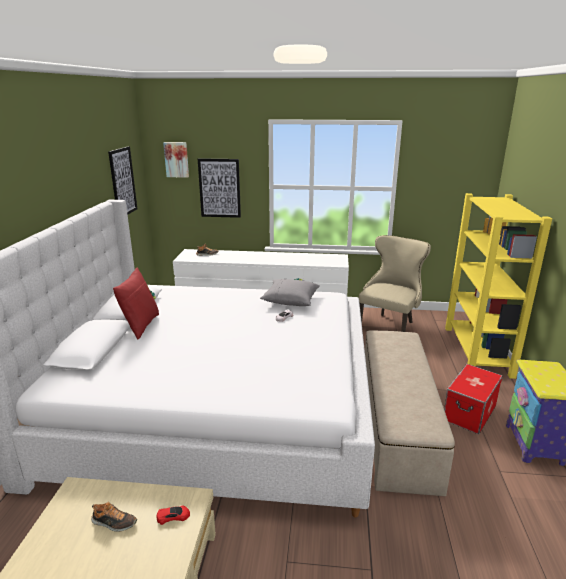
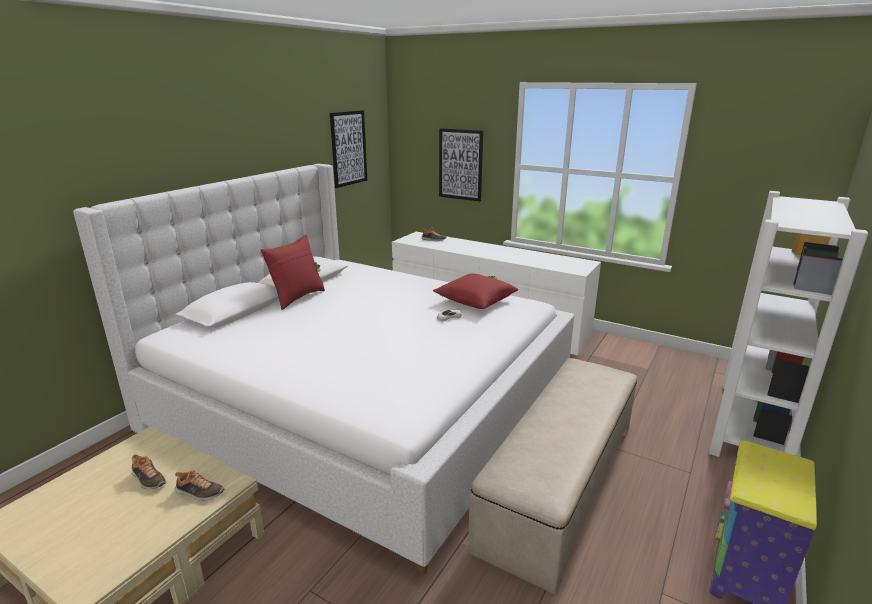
camera: 25 degrees right, 0 degrees up
(173, 516) = (199, 493): red toy car -> shoe
(176, 159) = (419, 128): picture -> none
(290, 301) = (475, 301): grey pillow -> red pillow
(389, 326) = (639, 366): beige chair -> none
(470, 413) = (675, 502): storage box -> none
(477, 351) = (752, 426): yellow bookcase -> white bookcase

